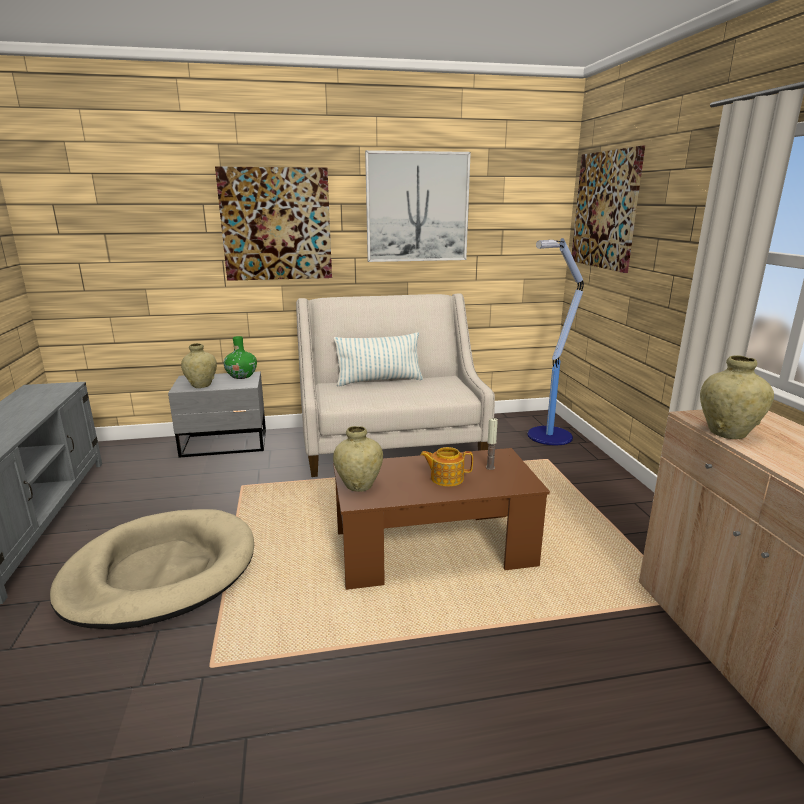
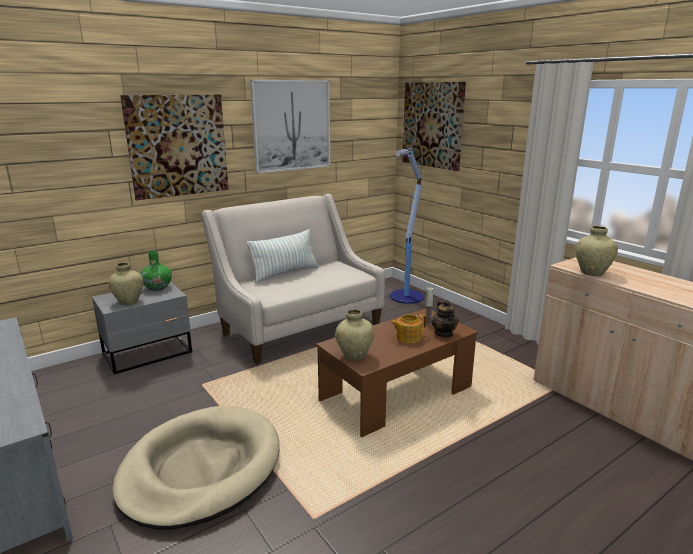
camera: 25 degrees left, 0 degrees up
(498, 483) = (444, 333): none -> teapot

